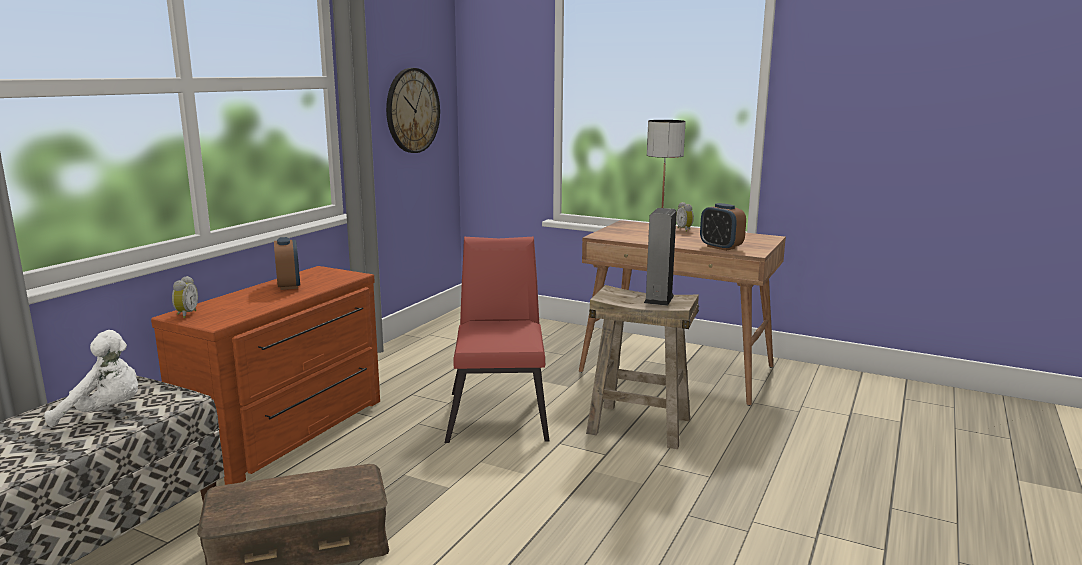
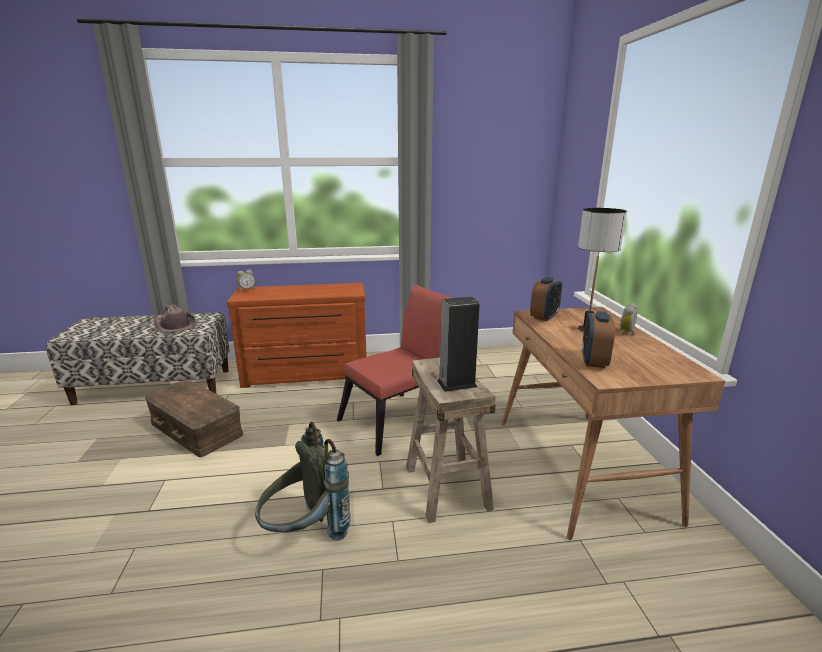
camera: 55 degrees right, 5 degrees up
(105, 413) = (174, 325): white plush toy -> brown hat
(289, 285) = (316, 289): alarm clock -> alarm clock (544, 317)
(412, 110) = (493, 185): wall clock -> none
(629, 512) = (305, 533): none -> grey backpack

